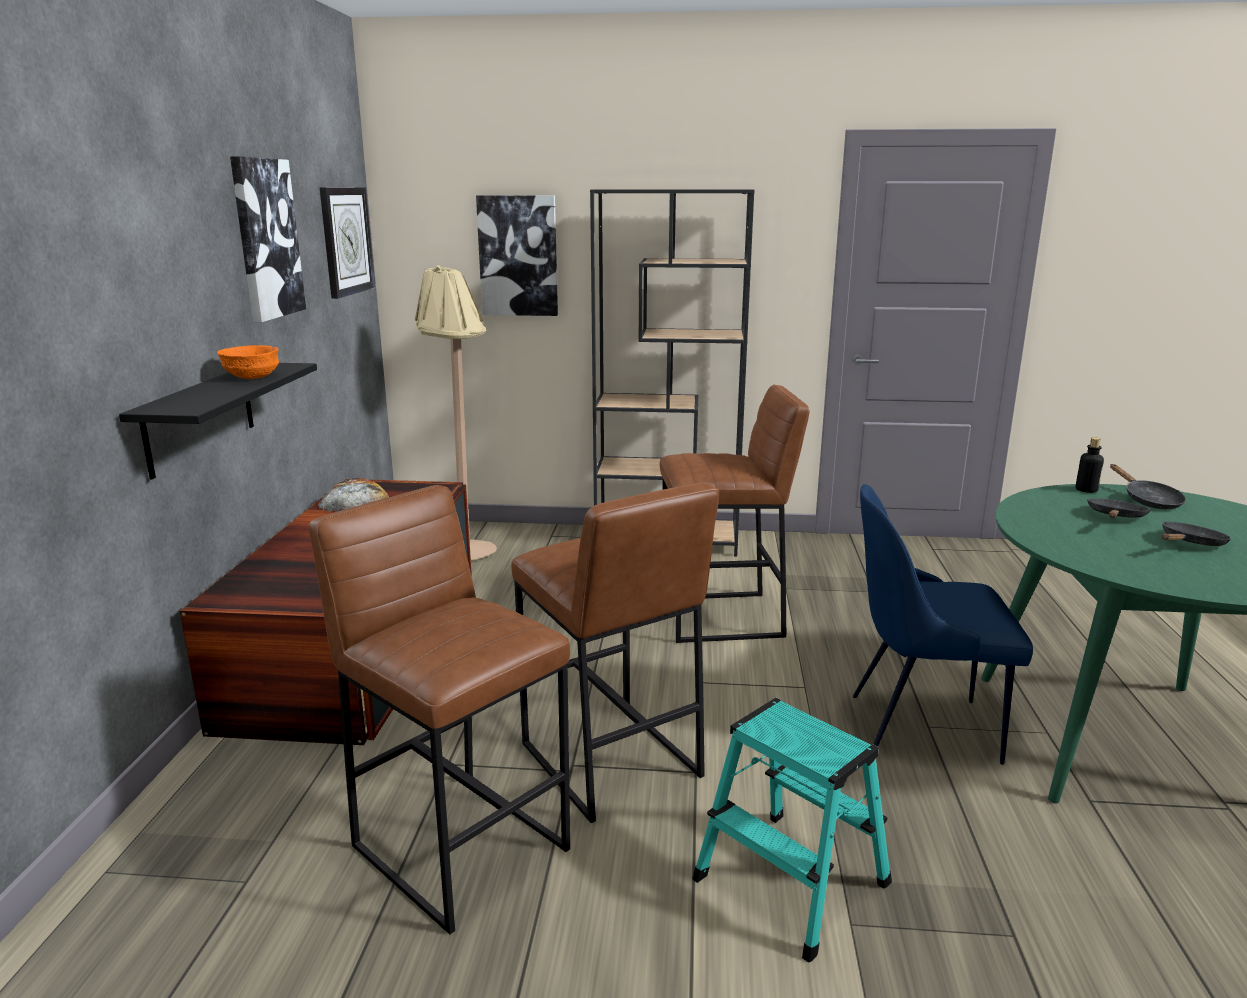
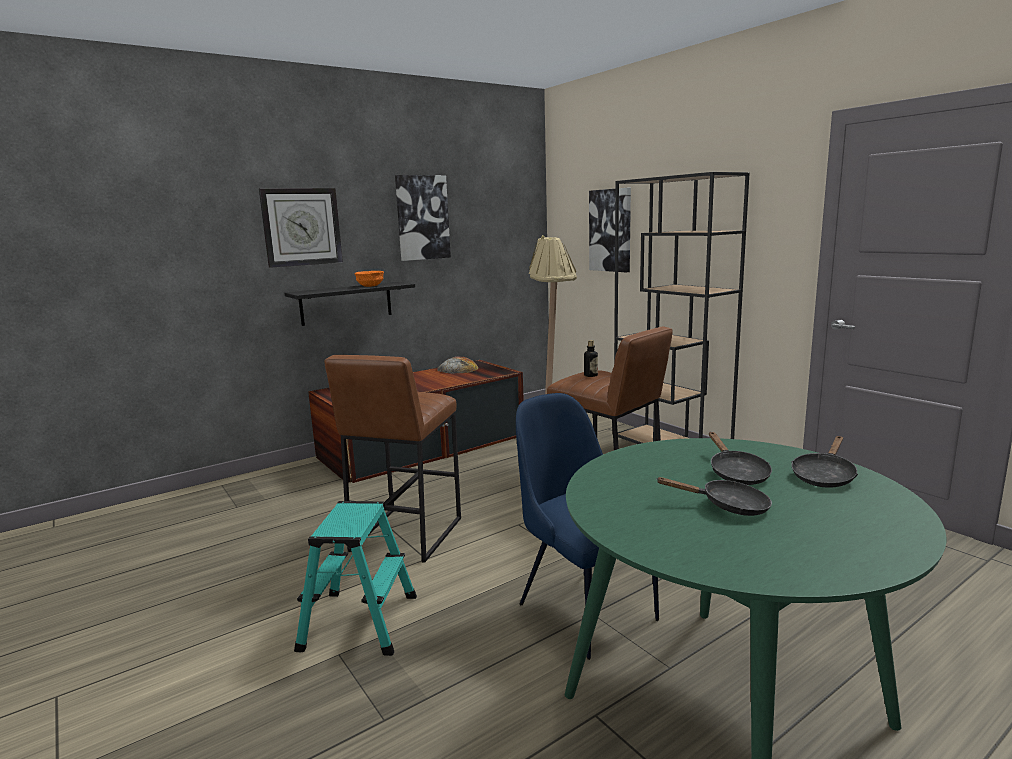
camera: 50 degrees right, 5 degrees down
(346, 241) = (511, 221): wall clock -> wall clock (301, 227)
(458, 845) = (298, 531): brown stool -> none
(1086, 490) = (791, 453): bottle -> bottle (590, 375)
(1115, 517) = (736, 473): black frying pan -> black frying pan turned 90 degrees clockwise

